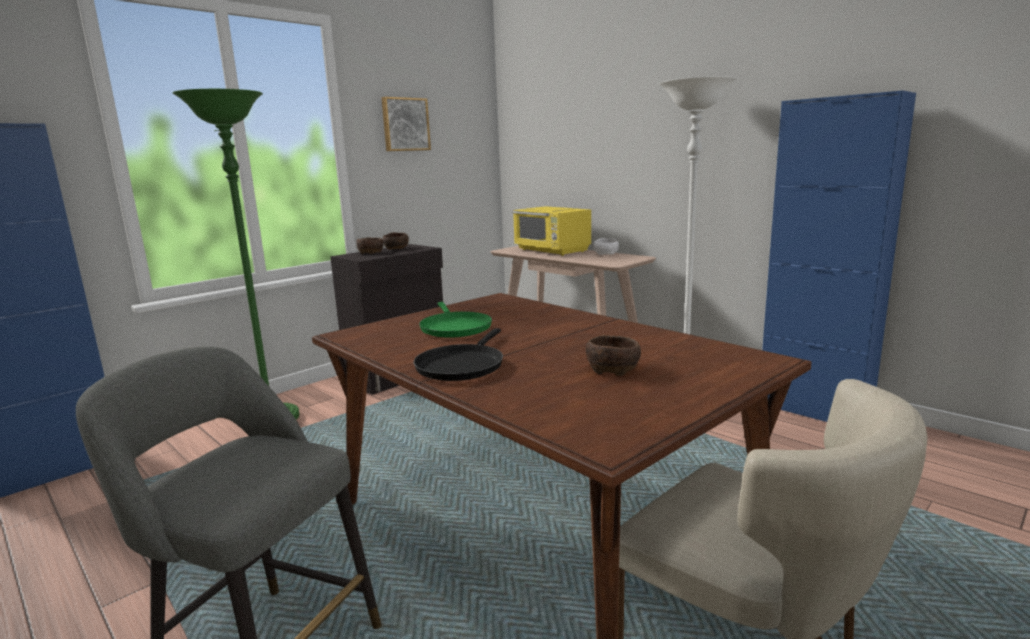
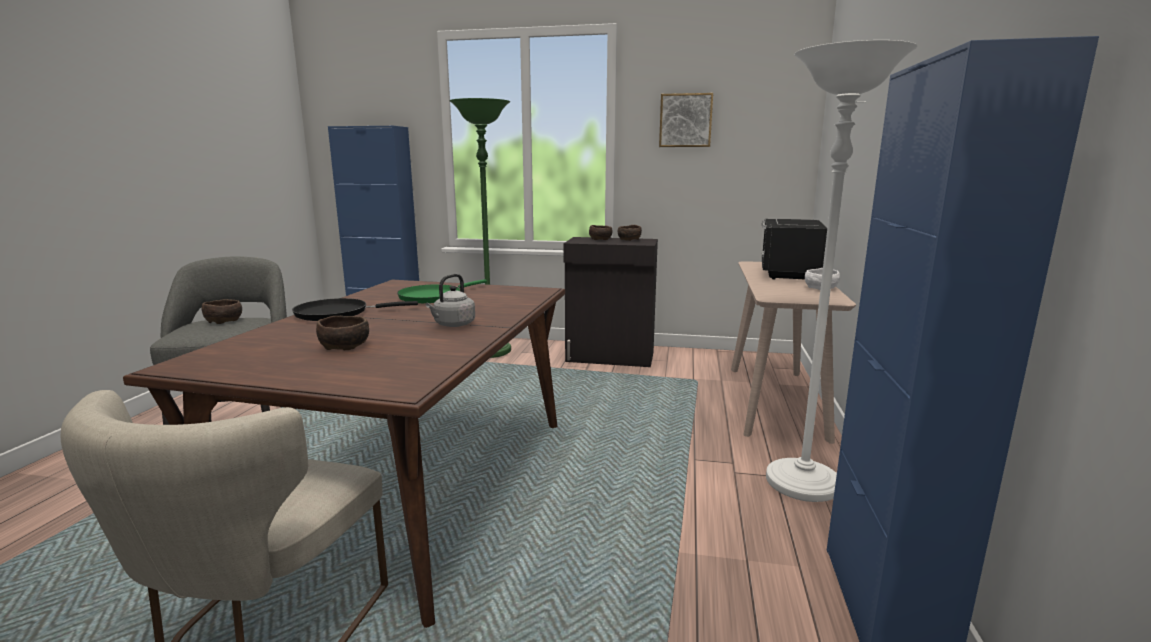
camera: 55 degrees right, 0 degrees up
(215, 462) = (224, 320): none -> brown bowl
(552, 251) = (788, 273): yellow microwave -> black microwave
(584, 331) = (453, 325): none -> grey kettle

